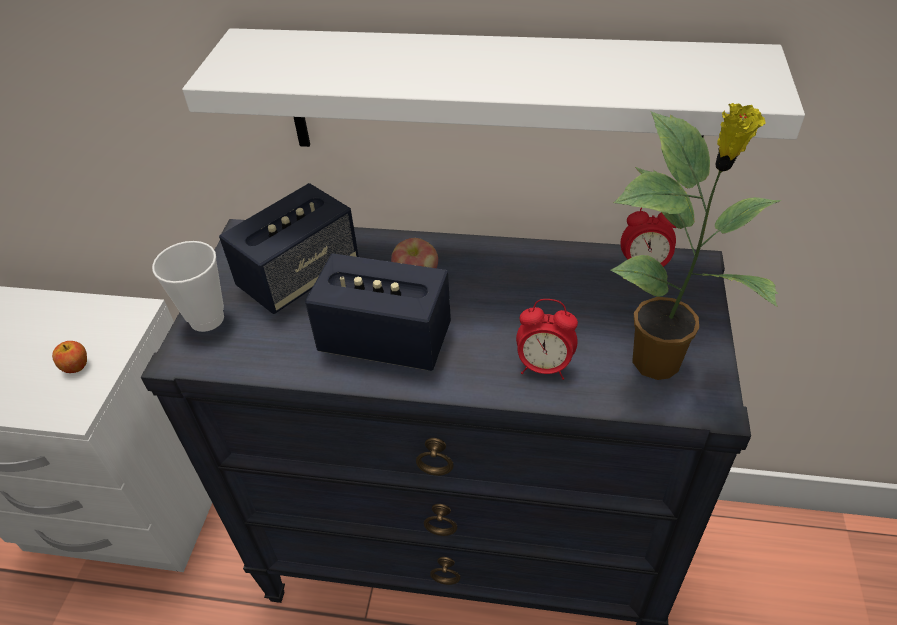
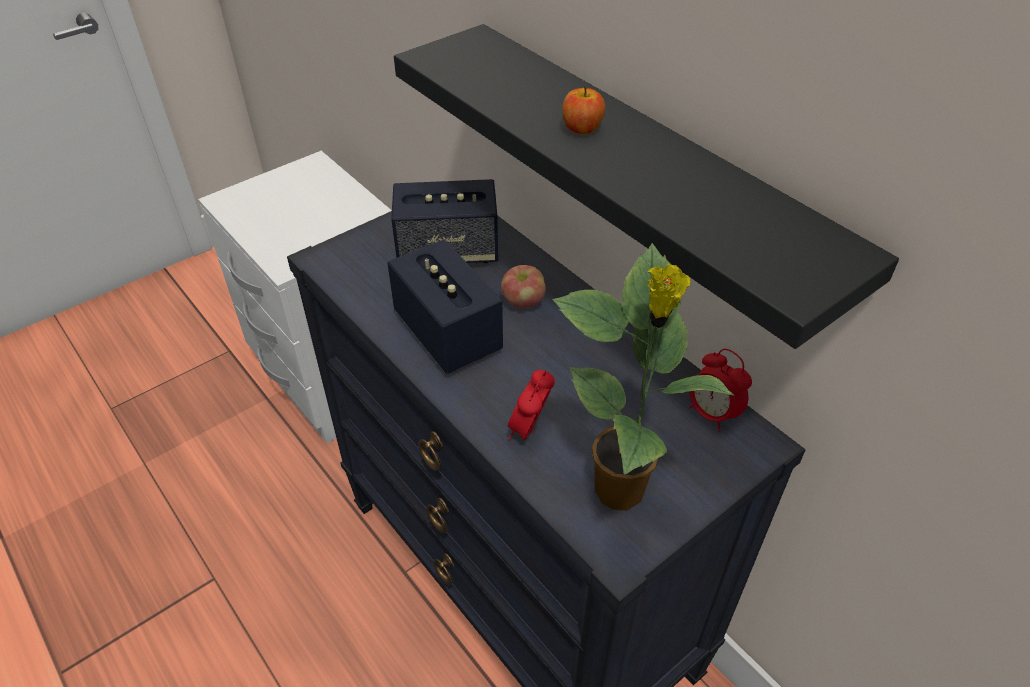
camera: 40 degrees right, 0 degrees up
(76, 366) = (315, 237): apple -> apple (582, 128)
(207, 319) = (361, 243): cup -> none
(491, 98) = (645, 177): white shelf -> black shelf
(544, 367) = (529, 430): alarm clock -> alarm clock turned 60 degrees clockwise

